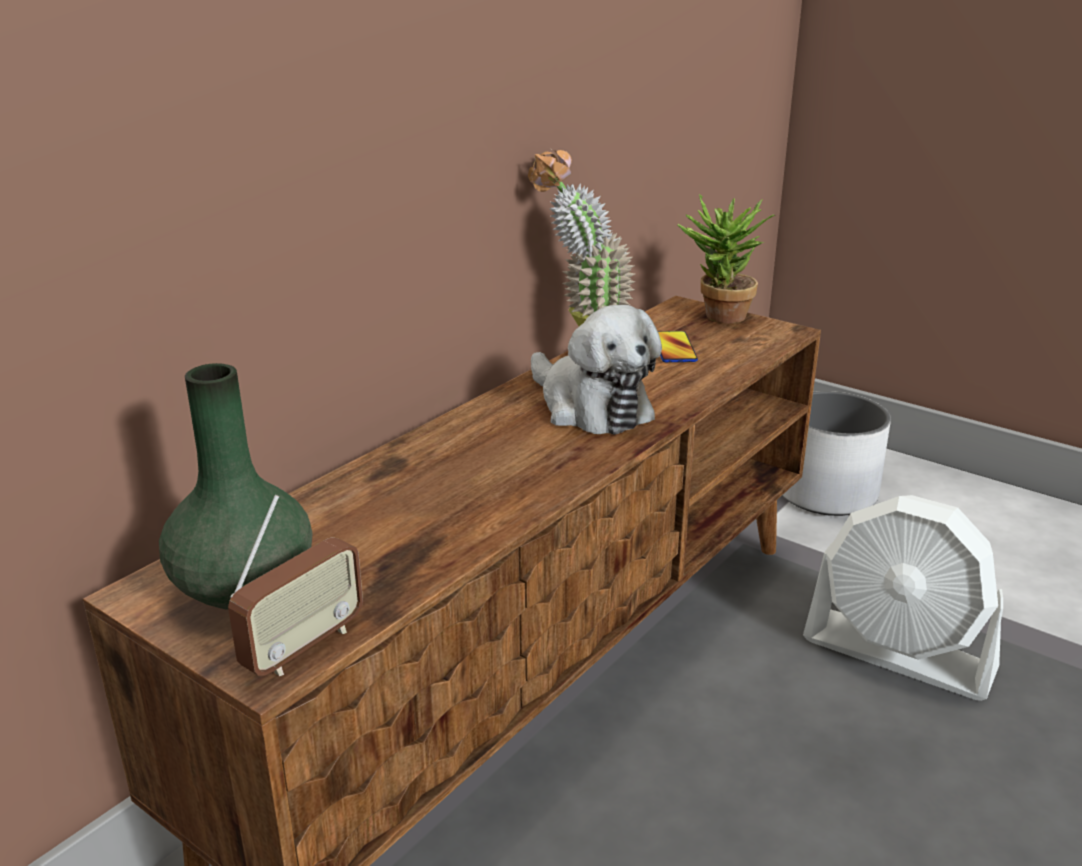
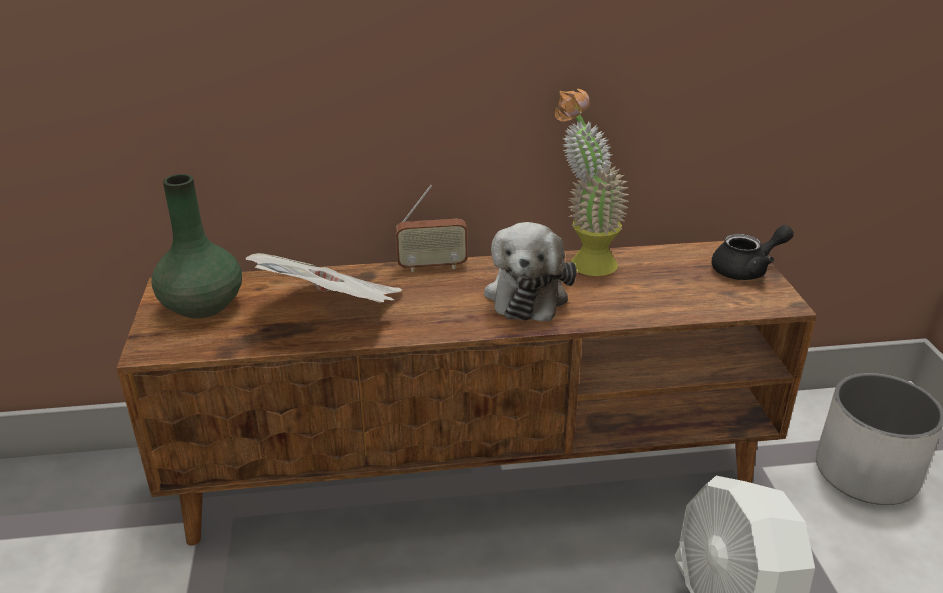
camera: 45 degrees right, 5 degrees up
(303, 647) = (174, 348): radio -> radio (432, 266)
(430, 511) = (333, 312): none -> newspaper
(674, 348) = (664, 278): phone -> none
(718, 318) = (747, 270): potted plant -> black teapot

